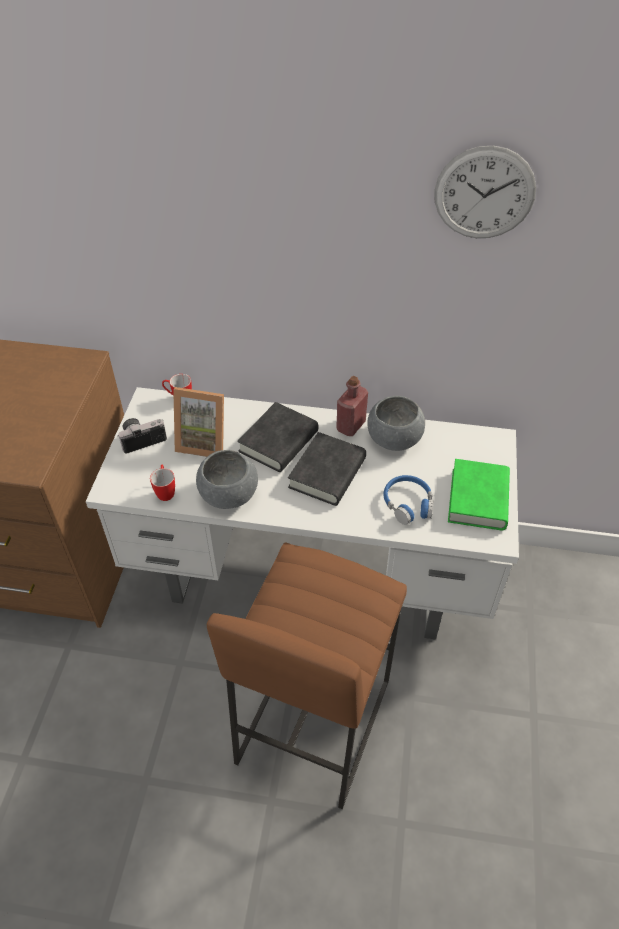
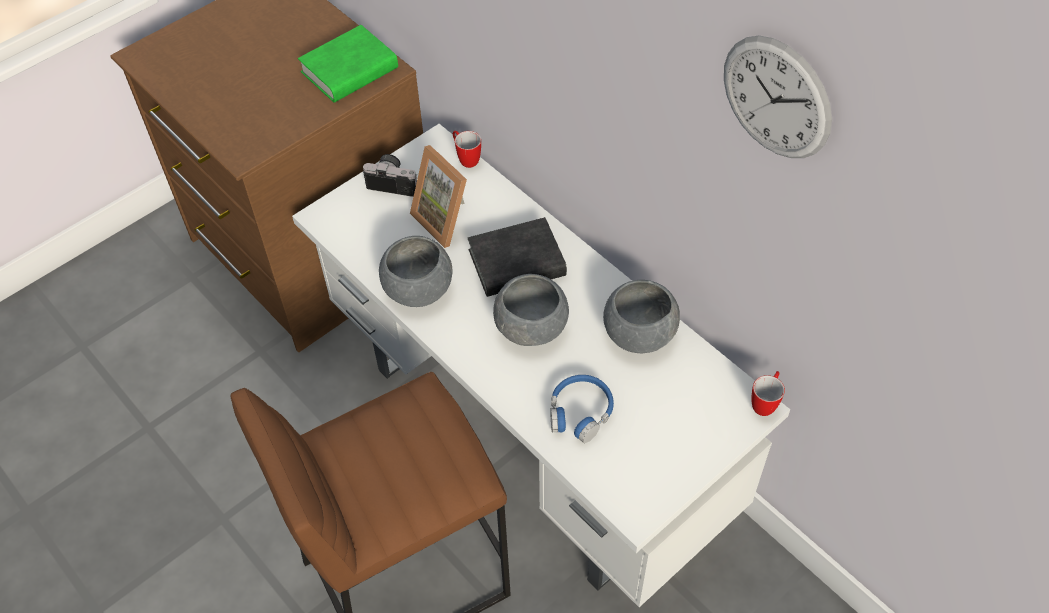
camera: 40 degrees right, 5 degrees up
(165, 491) = (366, 249): mug -> mug (765, 402)
(327, 473) = (531, 327): black book -> grey bowl
(351, 426) = (607, 291): red bottle -> none
(478, 499) = (660, 457): green book -> green book (349, 70)

